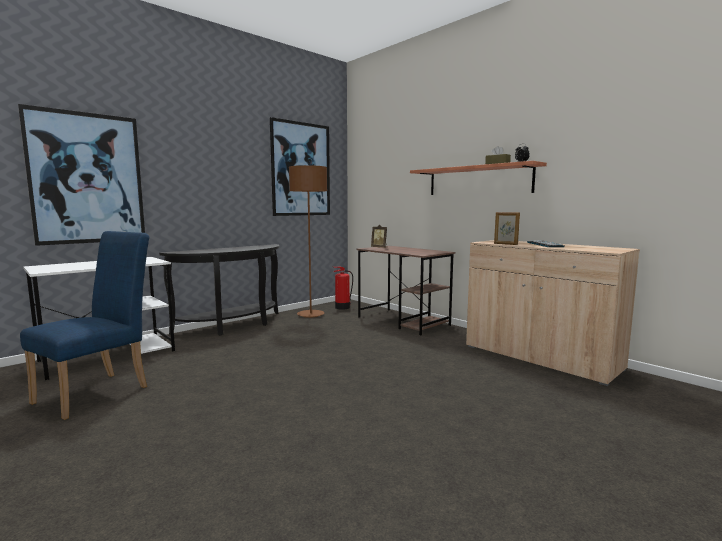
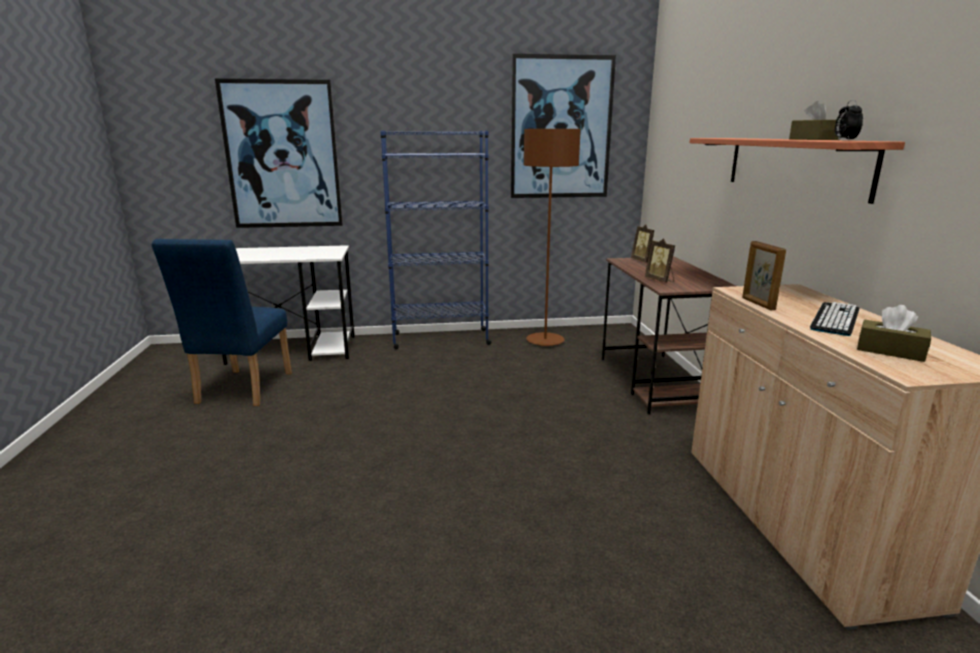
camera: 35 degrees right, 10 degrees up
(100, 391) = (241, 390): blue chair -> blue chair turned 120 degrees clockwise
(234, 326) = (440, 339): black console table -> blue bookcase
(342, 307) = (601, 337): fire extinguisher -> none
(410, 252) = (660, 280): none -> picture frame
(588, 248) = (890, 351): none -> brown tissue box

